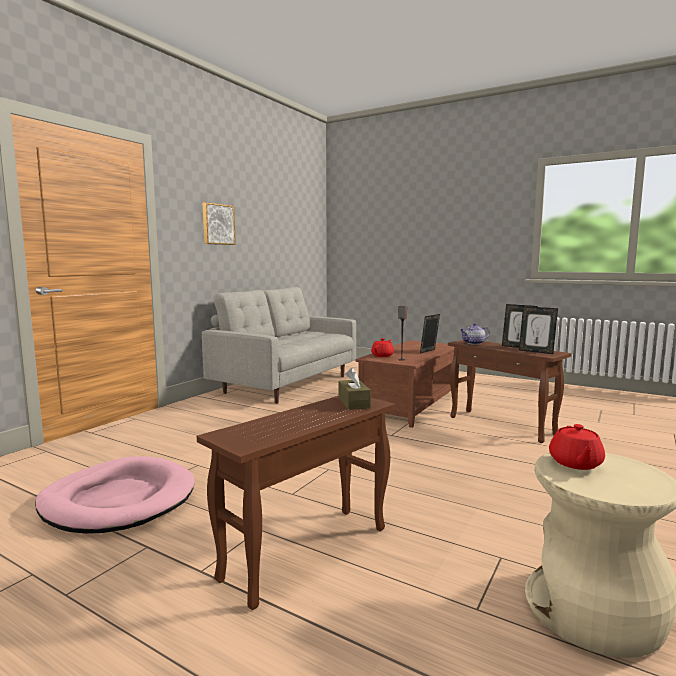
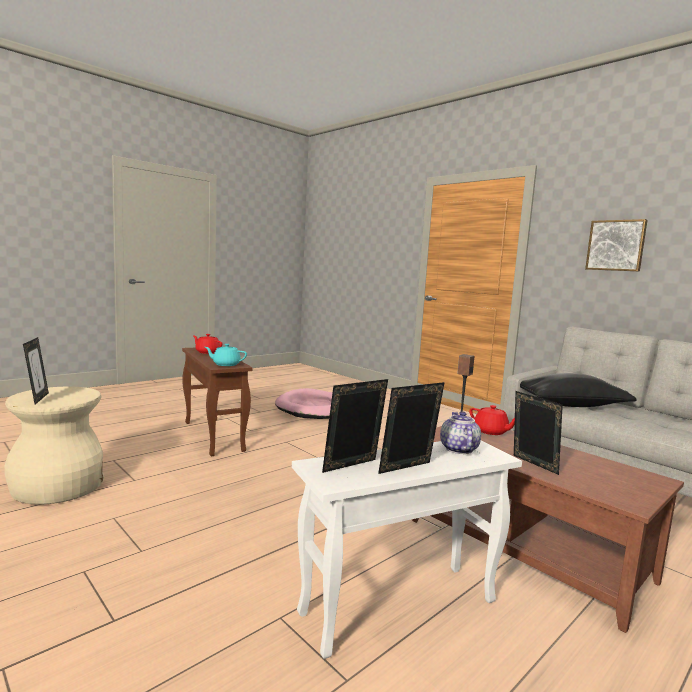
camera: 105 degrees right, 0 degrees up
(282, 345) = (571, 405): none -> black pillow
(354, 403) = (226, 364): brown tissue box -> turquoise teapot
(501, 425) = (399, 607): brown side table -> white side table
(575, 463) = (76, 395): red teapot -> red teapot (207, 352)
(632, 479) = (37, 398): none -> picture frame

